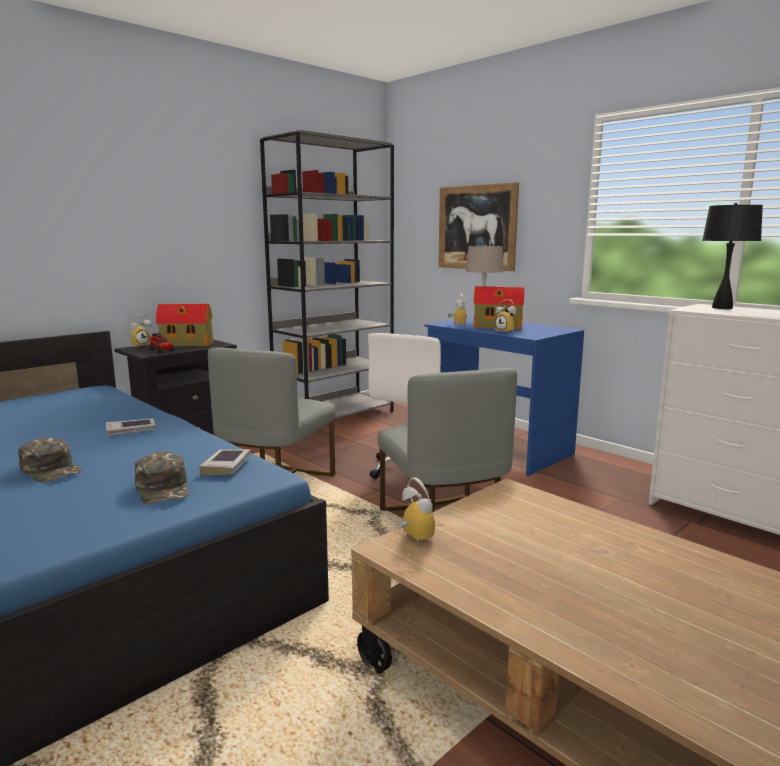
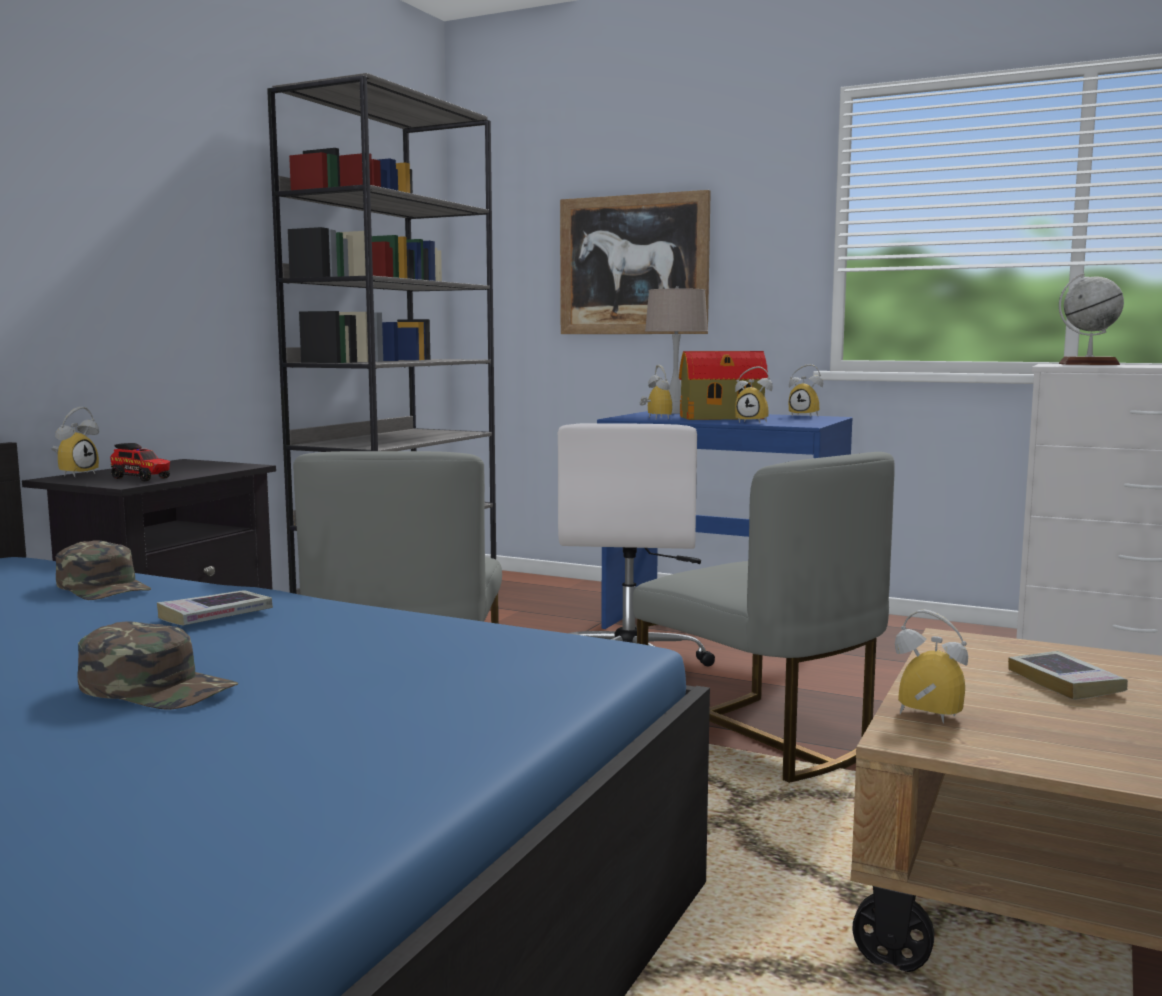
camera: 20 degrees left, 5 degrees down
(163, 488) = (457, 687): green cap -> green cap (104, 587)
(188, 344) = (173, 468): toy house -> none
(226, 466) = (516, 644): book -> book (1065, 682)
(554, 327) = (806, 416): none -> alarm clock
(721, 308) = (1088, 364): black table lamp -> globe

